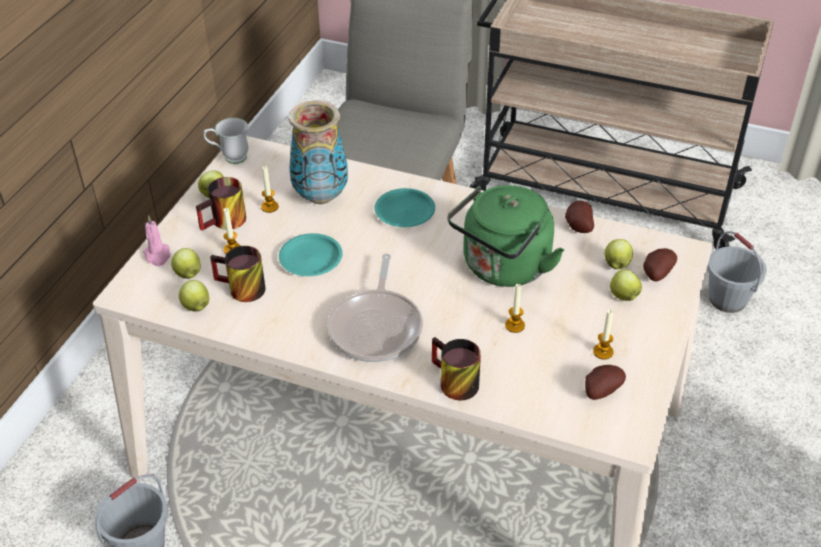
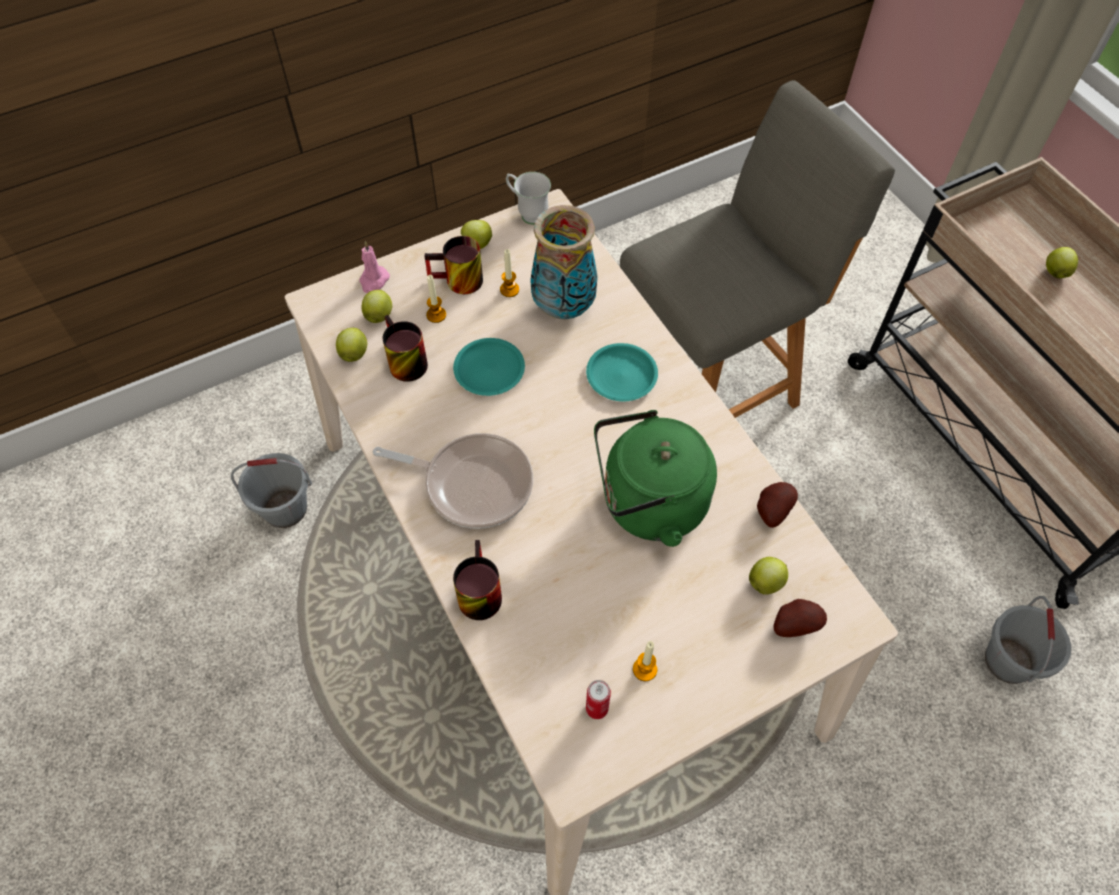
camera: 40 degrees right, 15 degrees up
(377, 327) = (472, 483): frying pan -> frying pan turned 120 degrees counterclockwise
(514, 325) = (593, 575): candle -> none
(600, 391) = (597, 708): potato -> can
(623, 295) = (733, 622): apple -> apple (1055, 272)

